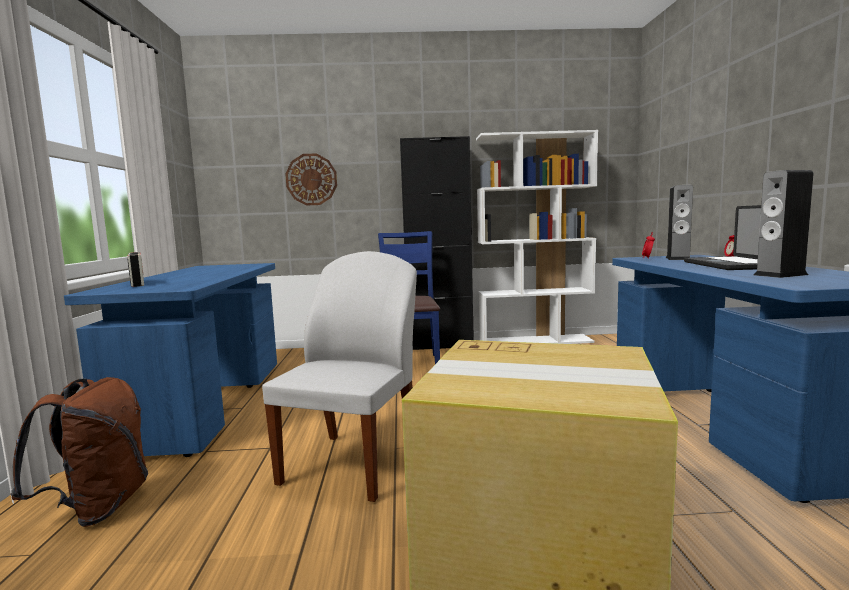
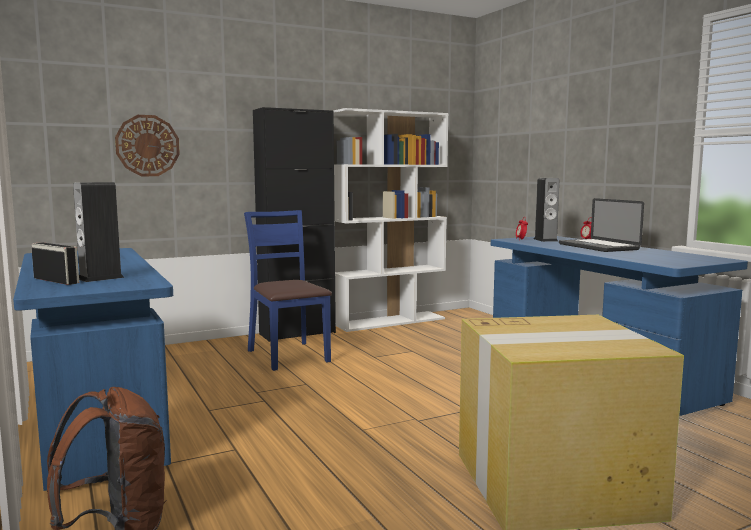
camera: 25 degrees left, 0 degrees up
(353, 464) = (338, 448): white chair -> none
(780, 275) = (646, 256): speaker -> speaker (100, 278)

